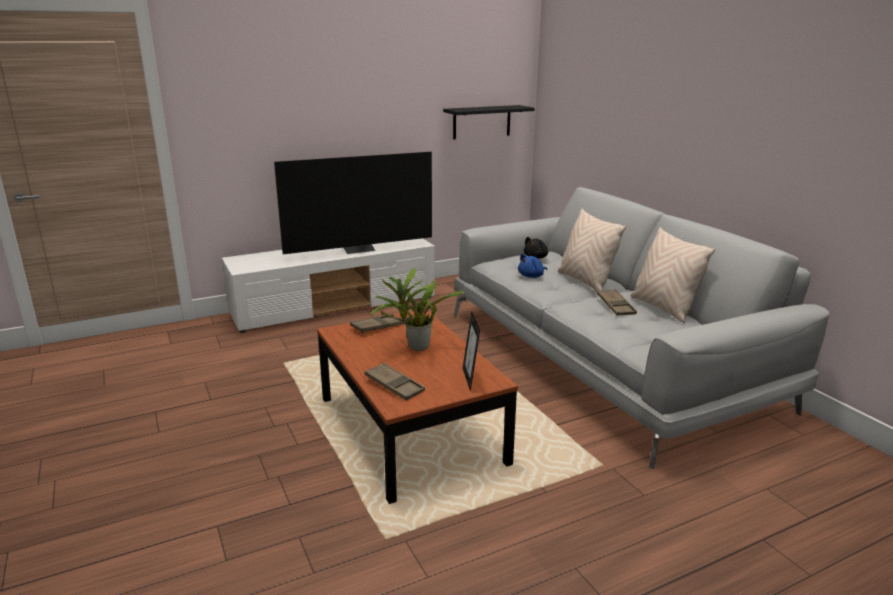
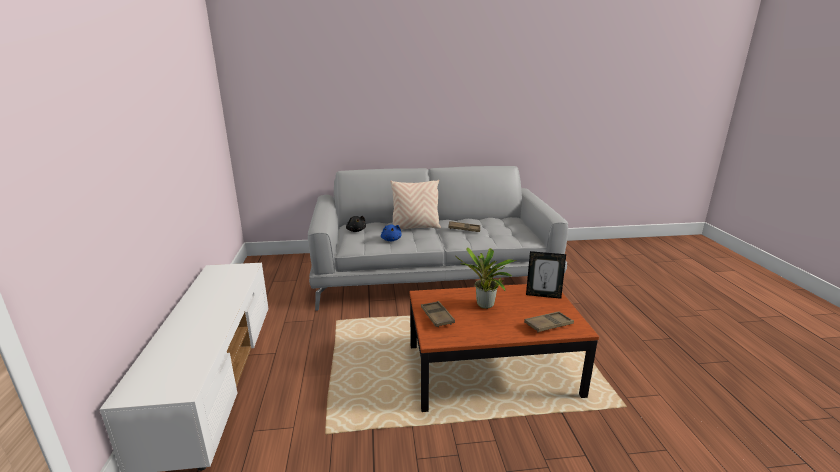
camera: 70 degrees left, 0 degrees up
(359, 249) = (219, 299): television -> none
(482, 122) = (210, 139): black shelf -> none
(663, 308) = (473, 220): beige pillow -> none

